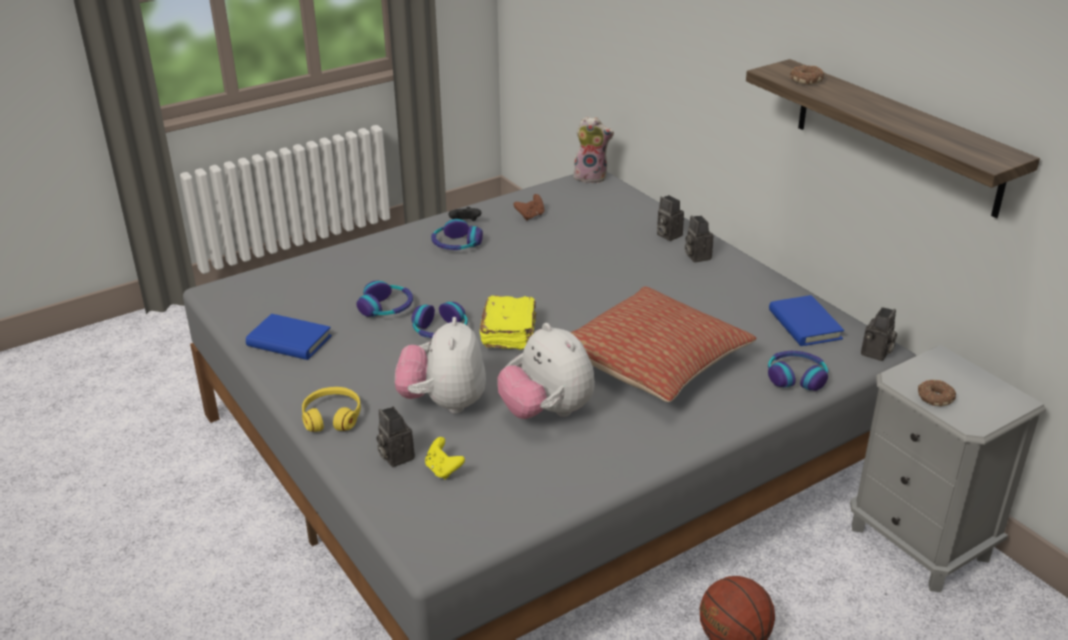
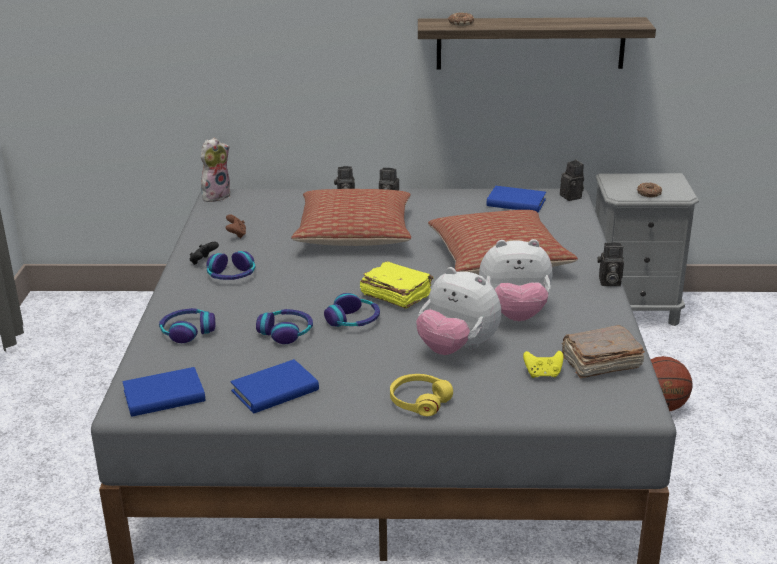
camera: 55 degrees left, 5 degrees down
(241, 299) = (164, 396): none -> blue book
(395, 456) = (504, 389): camera -> camera (608, 282)
(499, 499) = (600, 363): none -> brown book
(606, 266) = (354, 234): none -> pillow
(796, 377) = (569, 226): headphones -> headphones (187, 331)

